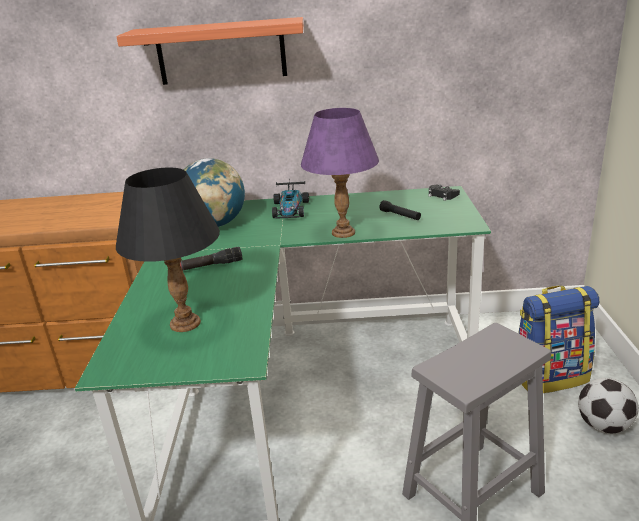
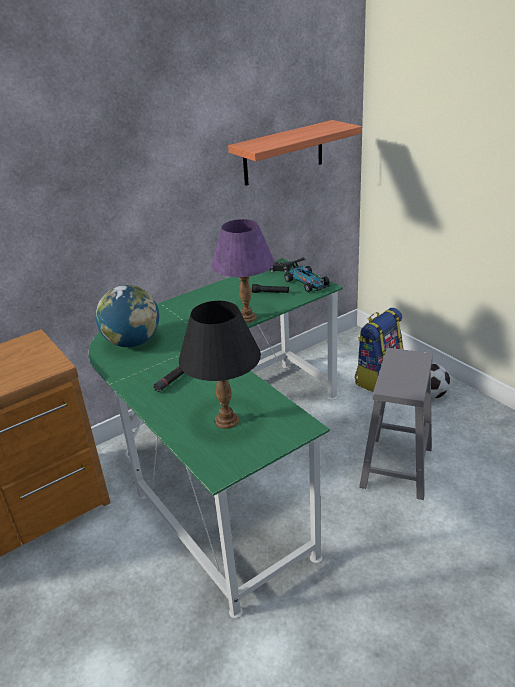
camera: 35 degrees left, 5 degrees up
(221, 52) = (94, 187): shelf -> shelf (283, 153)
(290, 209) = (179, 311): toy car -> toy car (307, 282)

